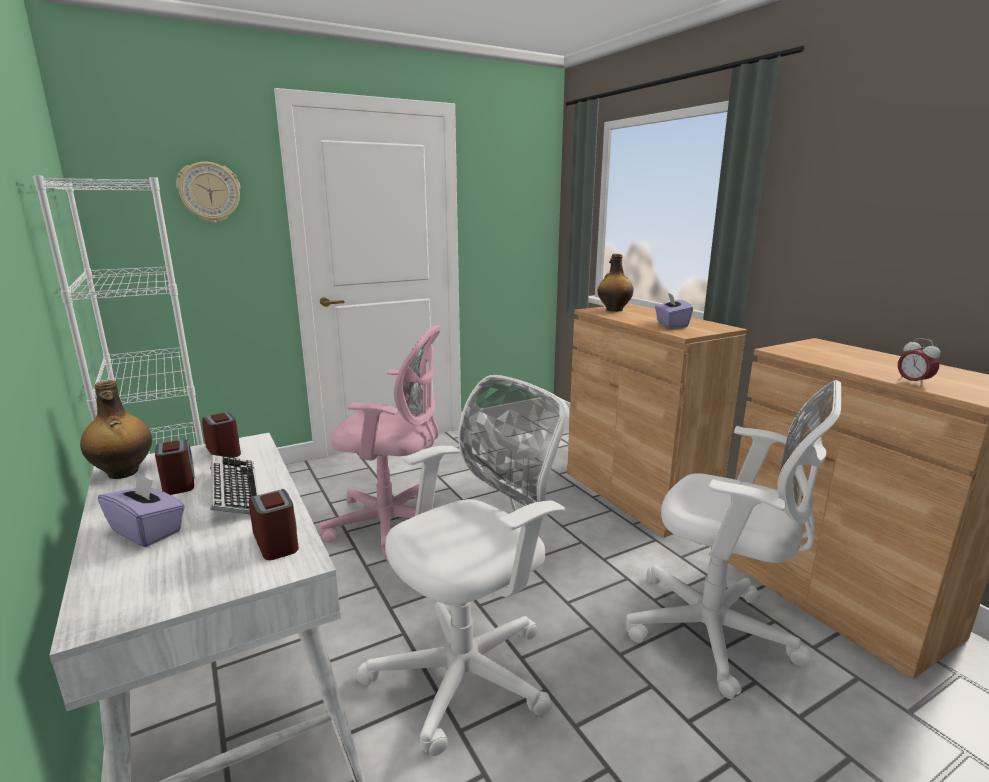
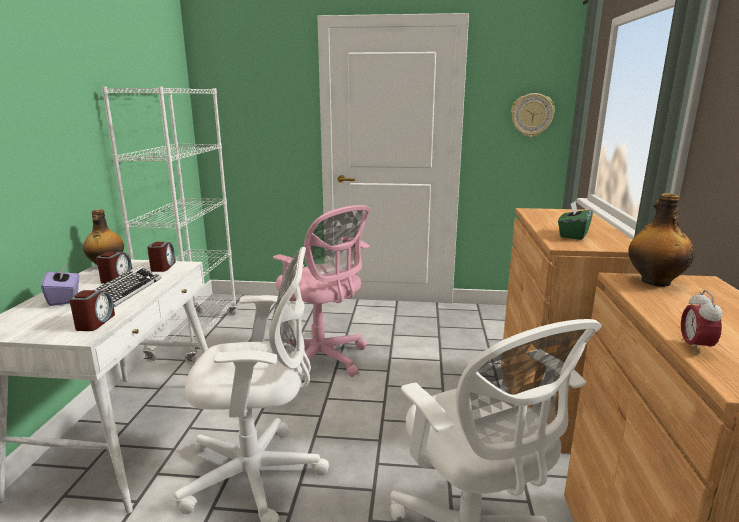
camera: 35 degrees right, 0 degrees up
(209, 192) = (268, 94): wall clock -> wall clock (532, 115)
(613, 310) = (552, 213): bottle -> bottle (654, 282)
(671, 324) = (573, 235): purple tissue box -> green tissue box

